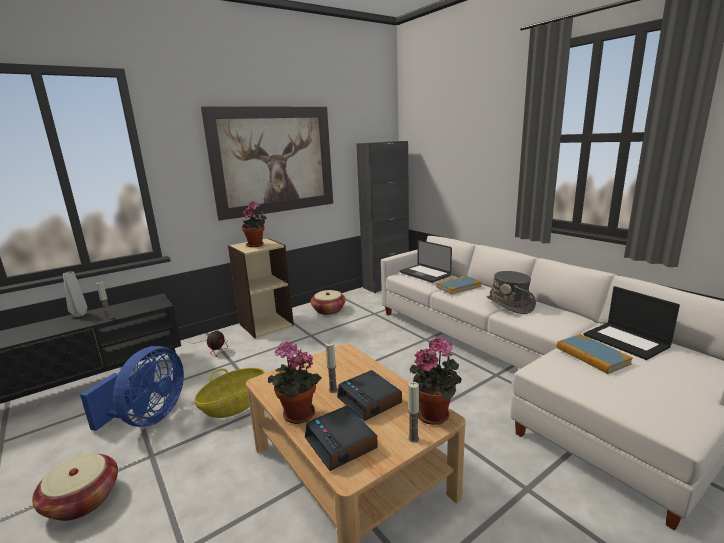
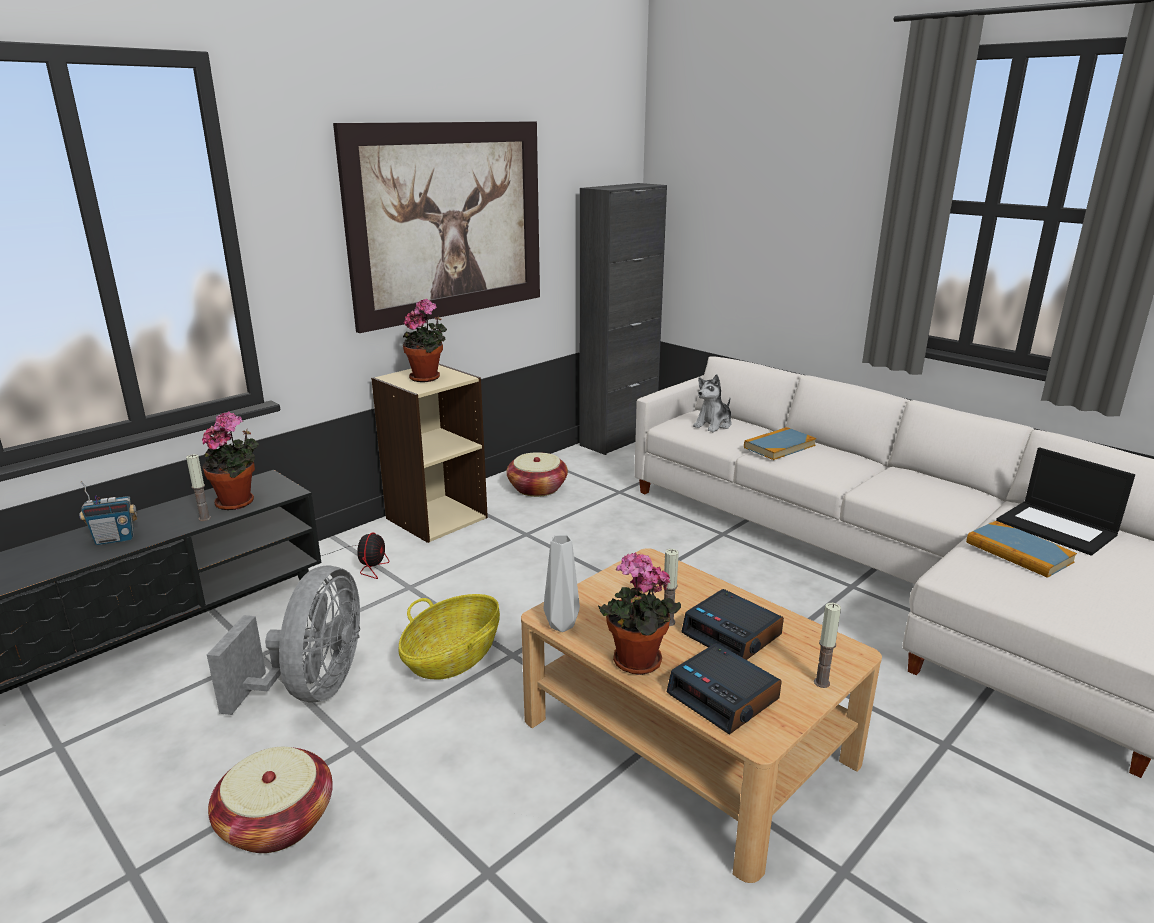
camera: 10 degrees left, 5 degrees up
(56, 327) = (115, 539): none -> radio
(79, 315) = (142, 515): grey vase -> grey vase (563, 626)
(148, 418) = (312, 688): blue fan -> grey fan
(424, 274) = (713, 425): laptop -> plush toy
(435, 414) = (836, 648): potted plant -> potted plant (238, 502)
(510, 304) = (872, 475): grey hat -> none

